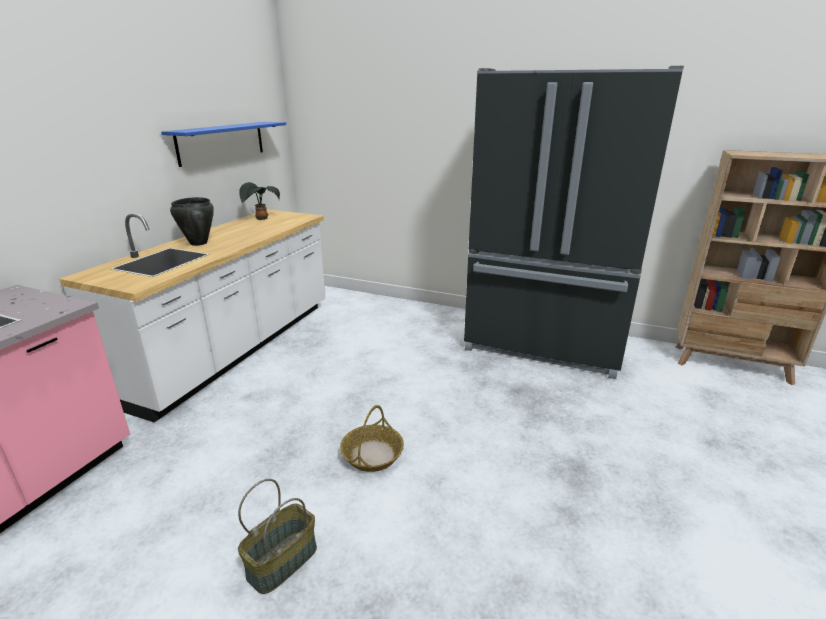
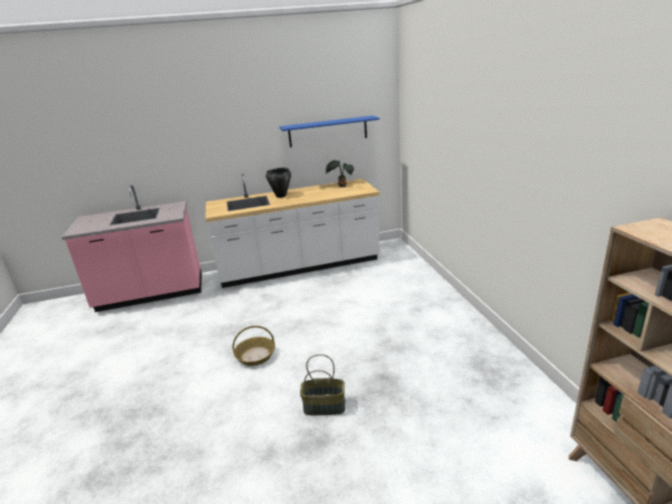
camera: 55 degrees right, 0 degrees up
(282, 561) = (165, 371): basket -> basket (325, 406)
(544, 344) = (473, 362): black fridge -> none

